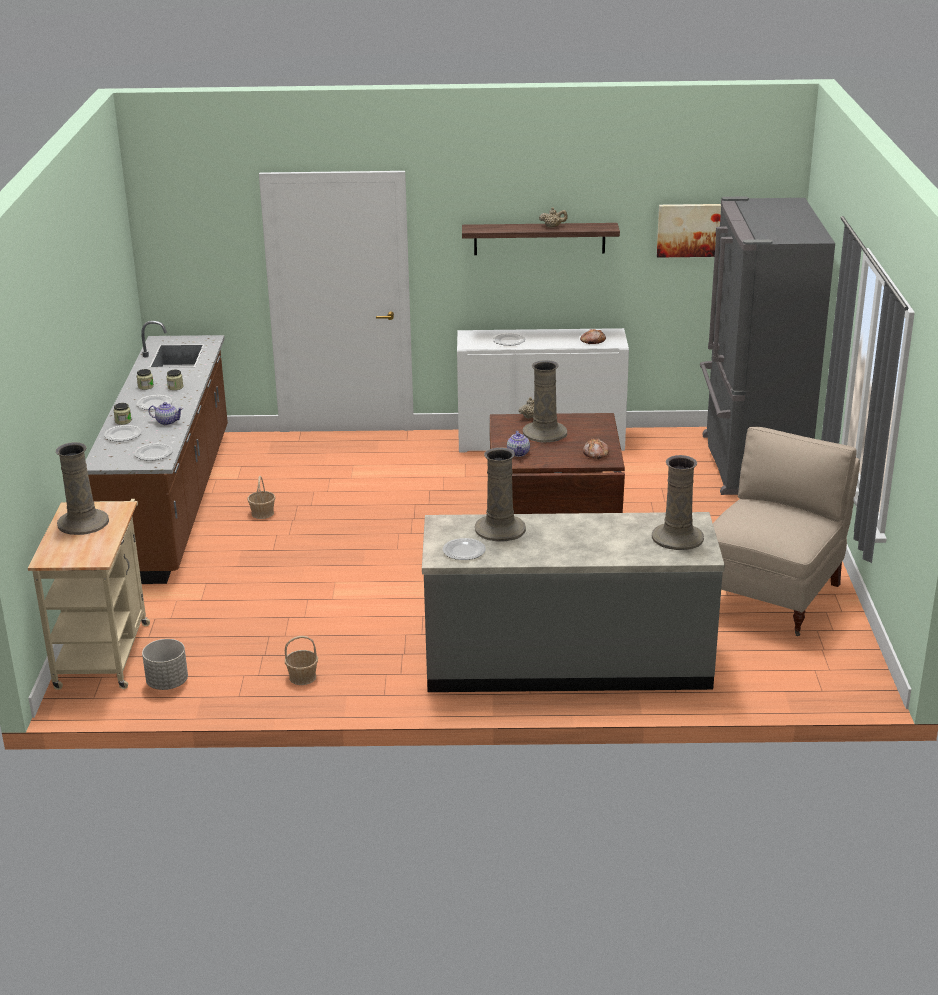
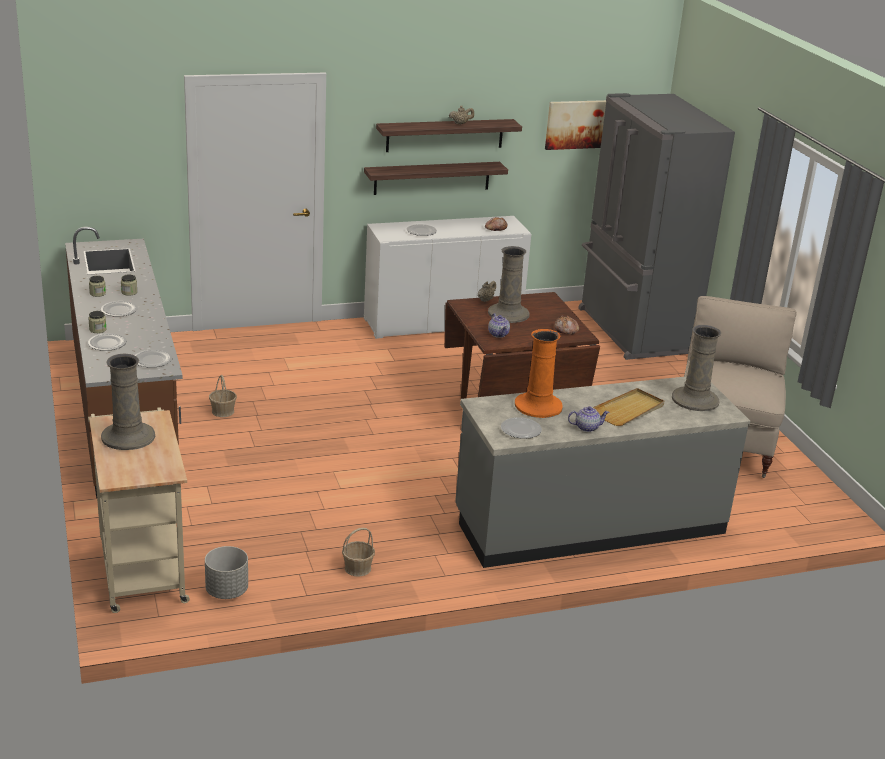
camera: 20 degrees left, 0 degrees up
(167, 422) = (144, 327): teapot -> teapot (586, 427)
(500, 529) = (538, 406): beige vase -> orange vase
(527, 284) = (432, 178): none -> shelf
(595, 542) = (628, 410): none -> beige tray

